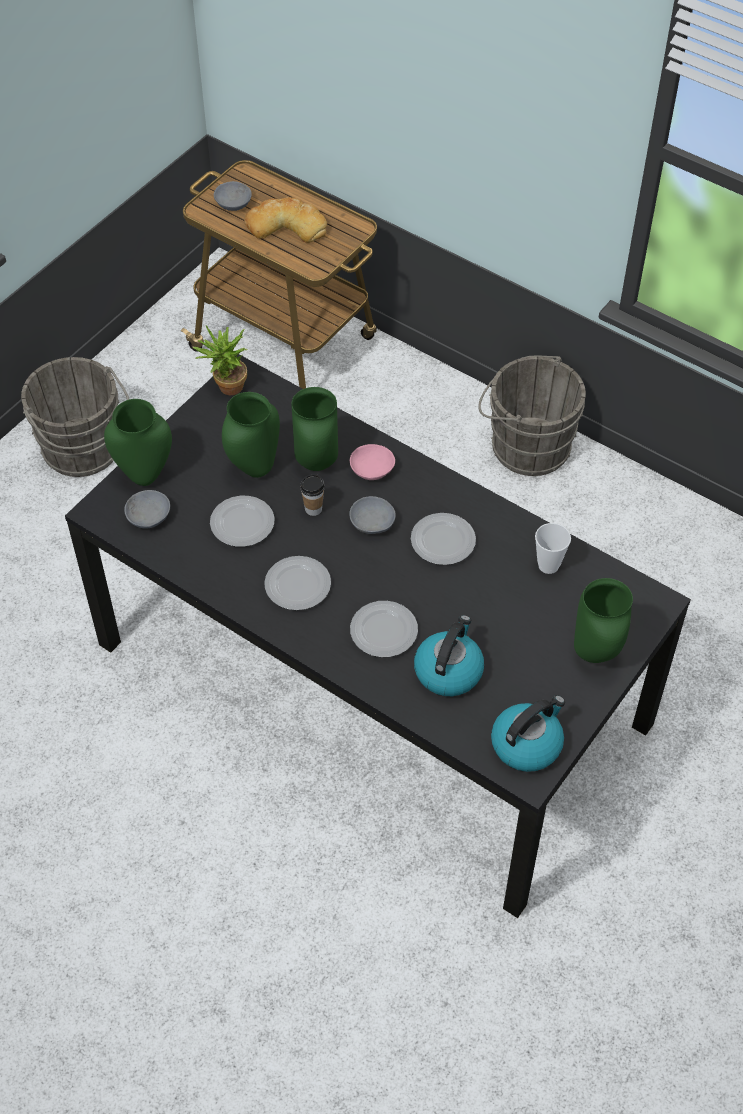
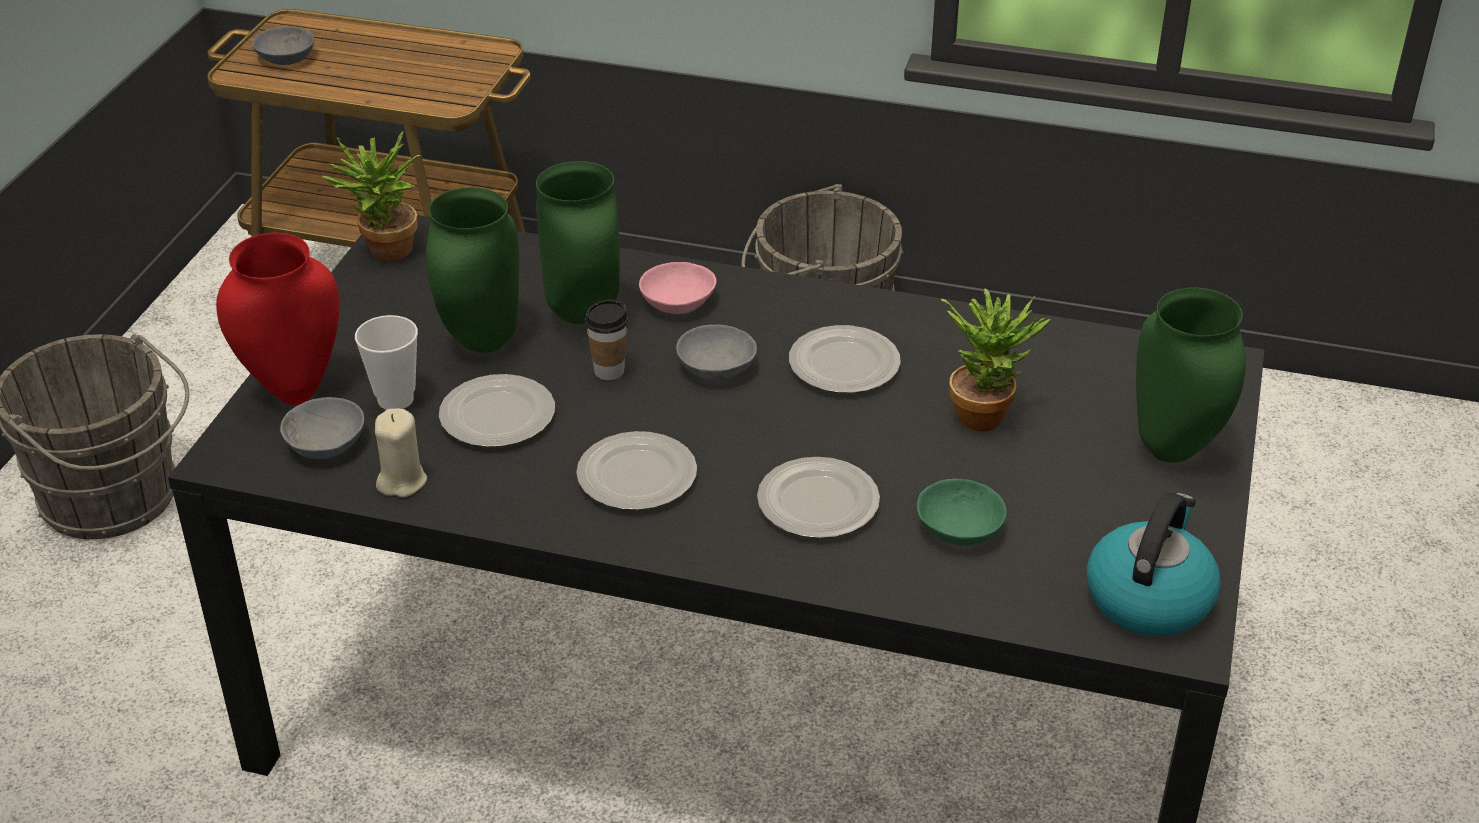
camera: 20 degrees left, 15 degrees down
(145, 477) = (294, 393): green vase -> red vase
(177, 553) = (401, 481): none -> beige candle
(286, 225) = (382, 67): bread -> none
(448, 670) = (957, 529): kettle -> green bowl
(505, 598) = (986, 413): none -> potted plant
(548, 565) = (1027, 357): cup -> cup (395, 399)

